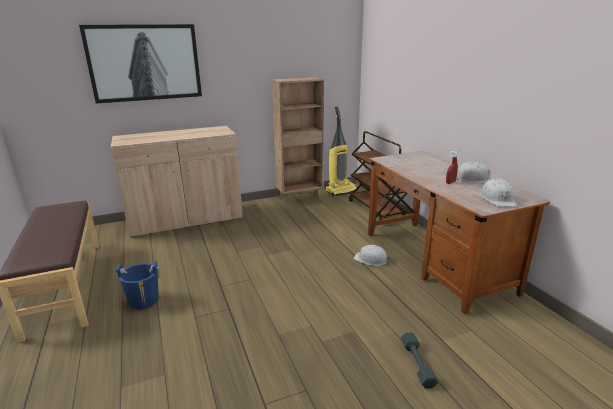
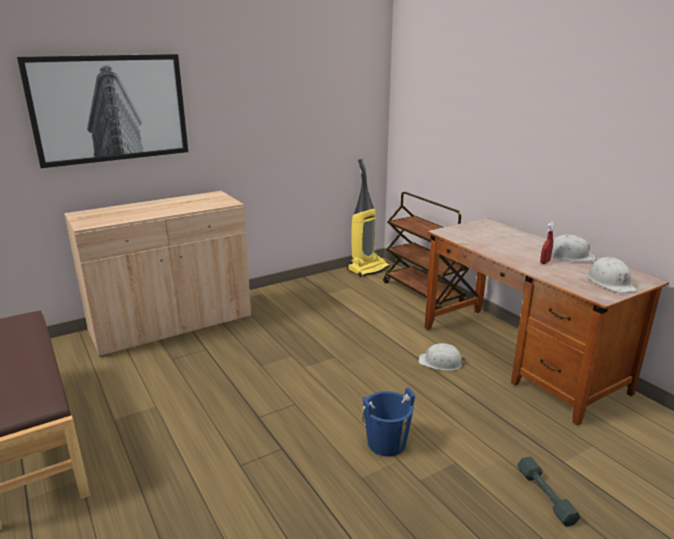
camera: 10 degrees left, 0 degrees up
(144, 300) = (158, 449): blue bucket -> blue bucket (386, 443)
(300, 198) = (318, 283): brown bookcase -> none

